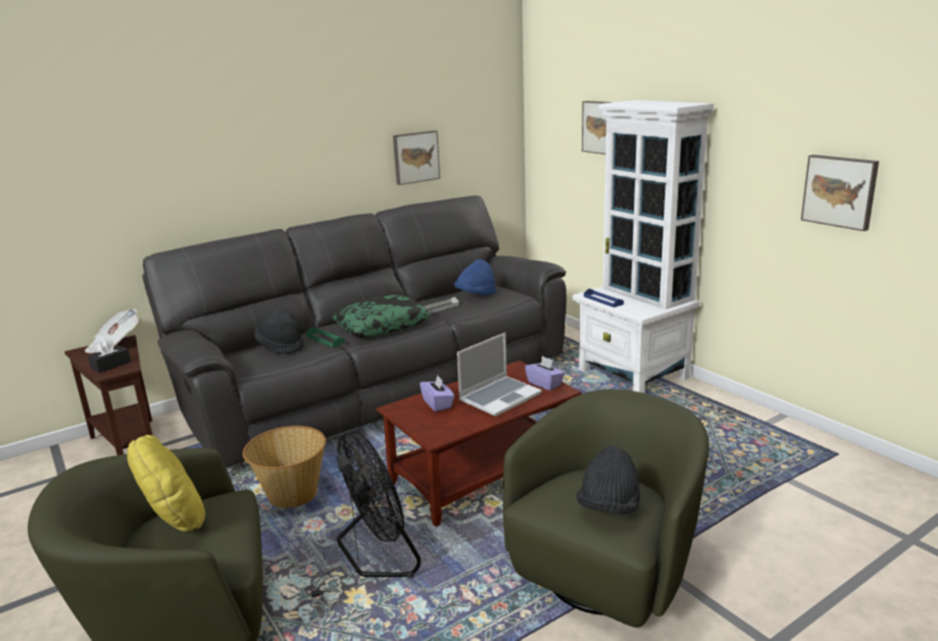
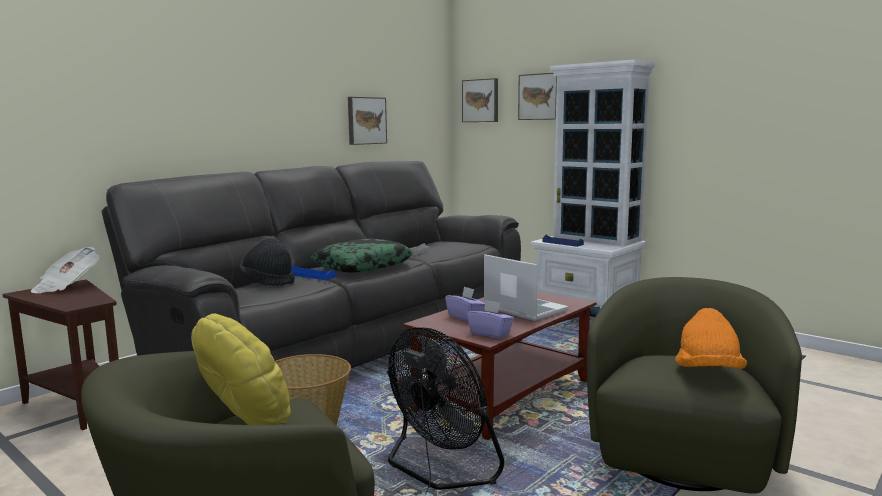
camera: 15 degrees left, 10 degrees down
(111, 365) = (75, 300): black tissue box -> none
(325, 339) = (312, 276): green tray -> blue tray
(476, 295) = (438, 245): blue hat -> none
(500, 397) = (523, 309): laptop -> laptop turned 75 degrees counterclockwise
(545, 384) = (557, 299): purple tissue box -> purple tissue box (490, 333)
(609, 507) = (708, 372): black hat -> orange hat
(840, 191) = (781, 123): picture -> picture (481, 100)

